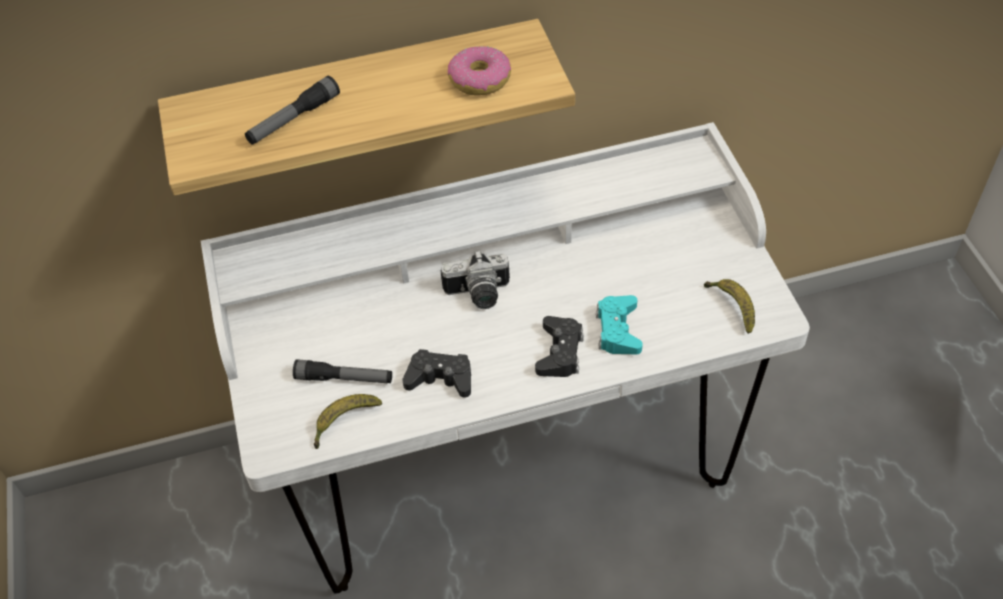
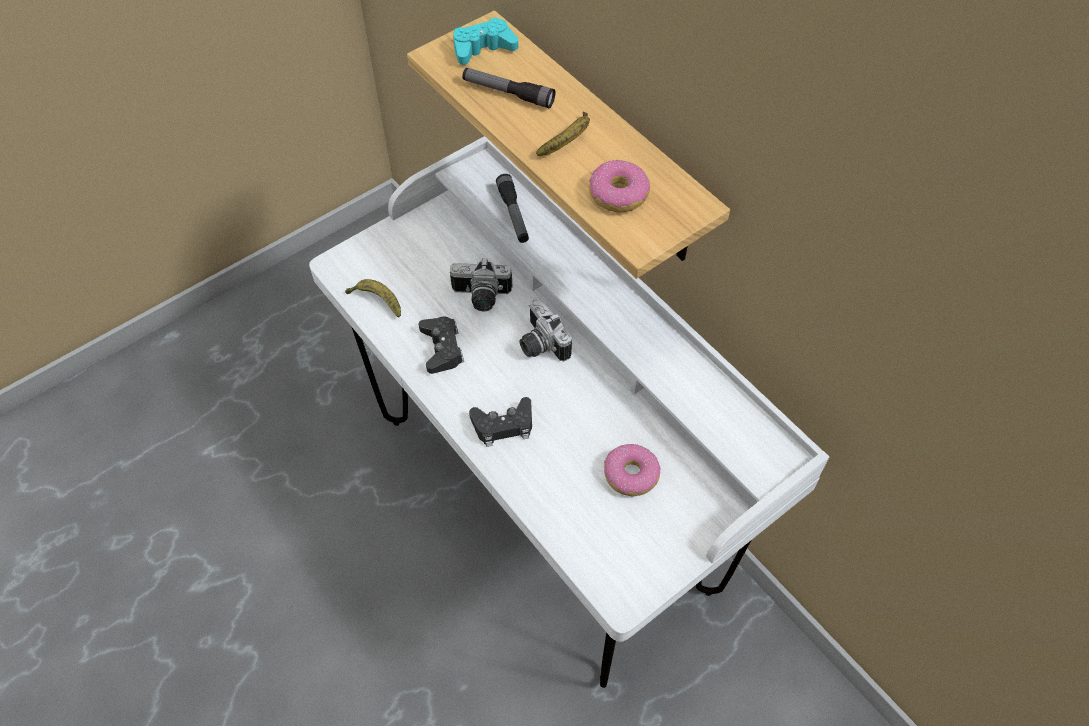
camera: 65 degrees right, 5 degrees up
(344, 378) = (417, 285): flashlight -> flashlight (513, 214)
(393, 327) = (481, 297): none -> camera
(618, 330) = (547, 463): turquoise game controller -> turquoise game controller (483, 48)
(656, 271) = (631, 474): none -> donut
(732, 307) = (617, 553): banana -> banana (568, 141)

